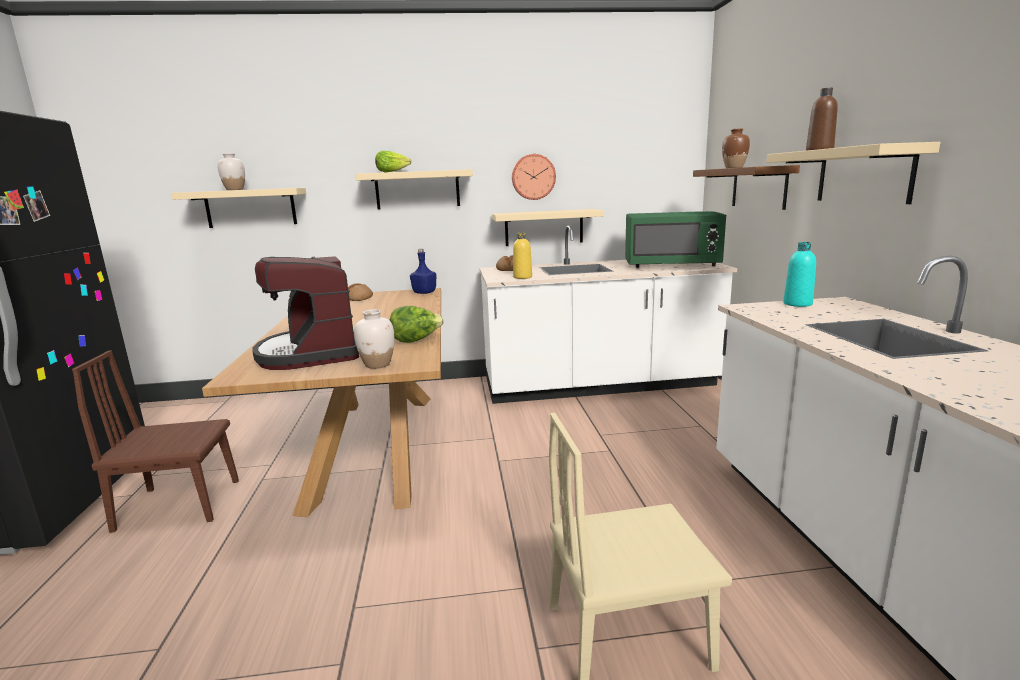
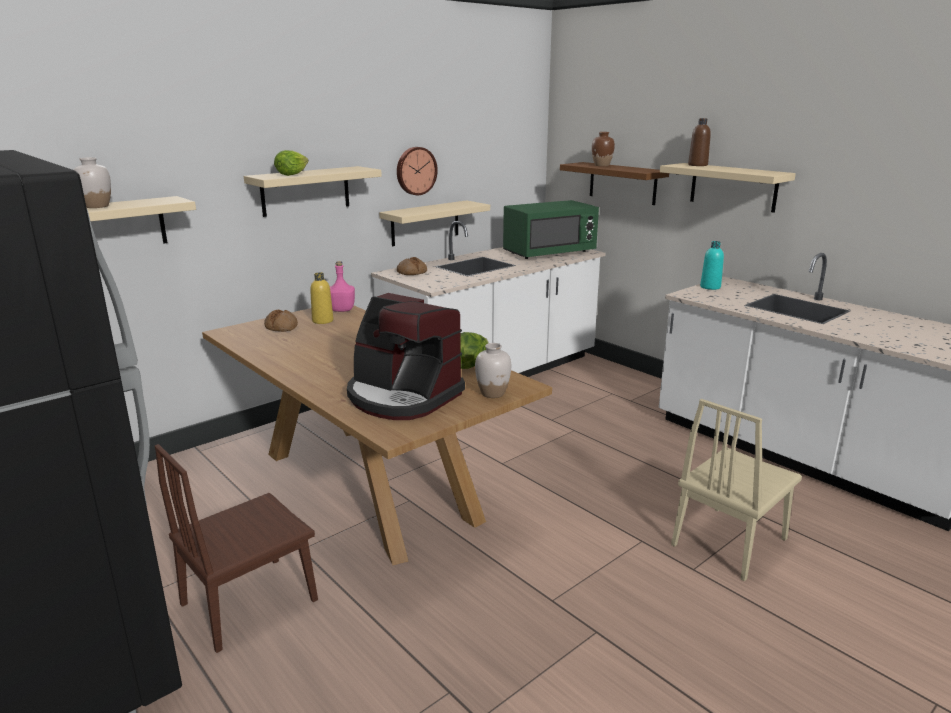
camera: 35 degrees left, 5 degrees up
(424, 293) = (341, 310): blue bottle -> pink bottle
(522, 277) = (451, 282): yellow bottle -> yellow bottle (322, 321)

